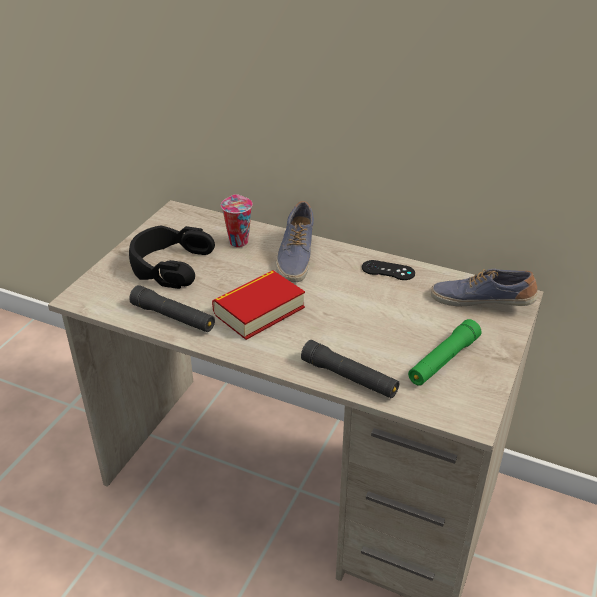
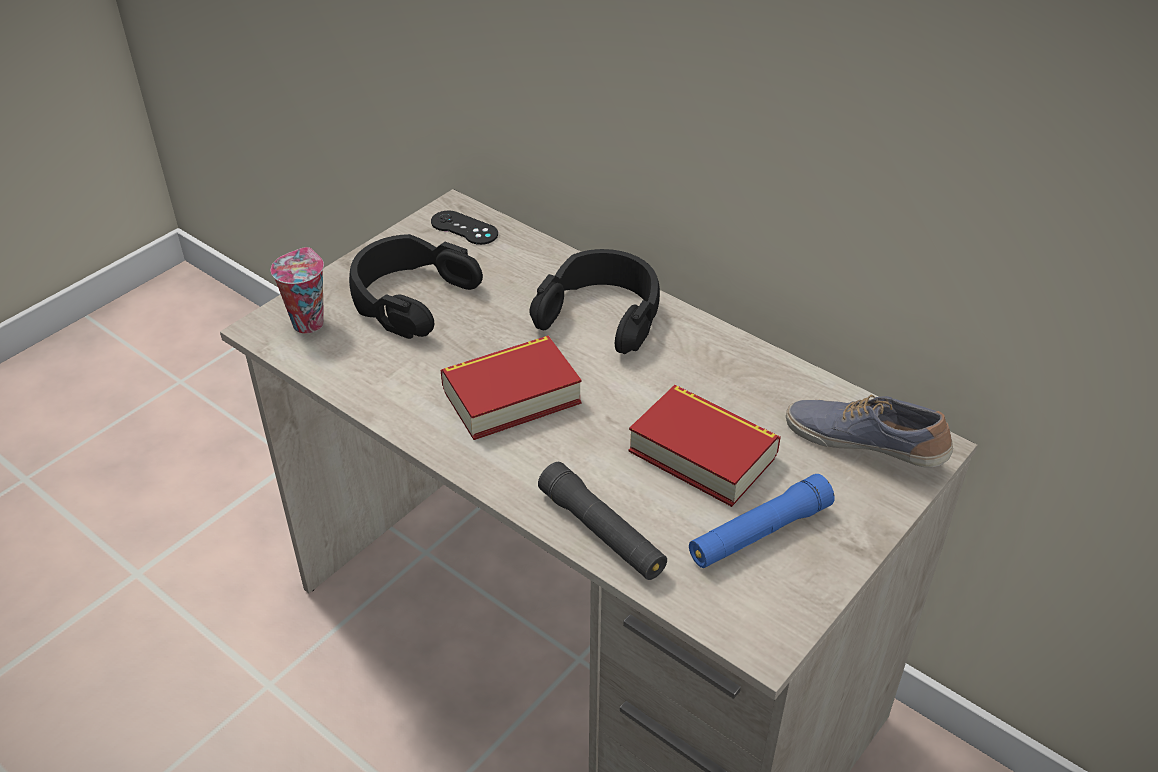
camera: 15 degrees right, 5 degrees up
(173, 317) = (384, 384): black flashlight -> none
(238, 241) = (525, 274): cup -> cup (308, 322)
(295, 256) = (601, 314): shoe -> black headphones
(388, 270) = (736, 363): black game controller -> black game controller (464, 228)
(390, 323) = (702, 453): none -> book
(443, 360) = (759, 533): green flashlight -> blue flashlight

